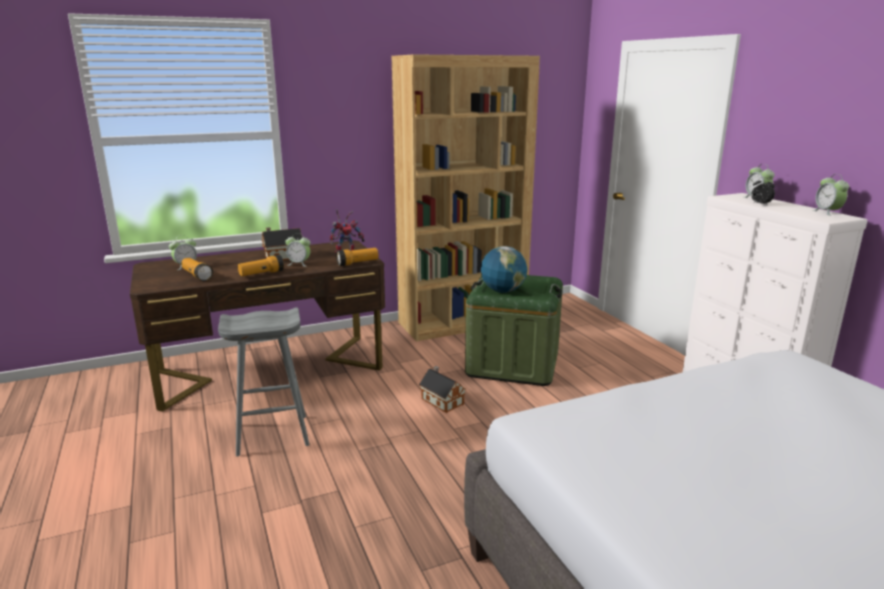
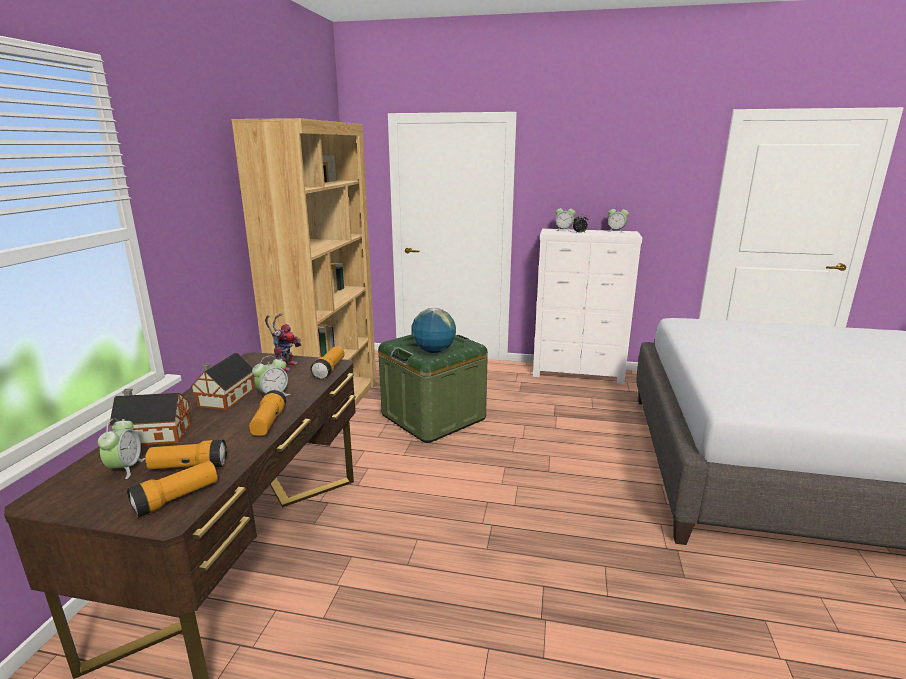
camera: 55 degrees left, 0 degrees up
(165, 284) = (176, 499): none -> flashlight
(271, 436) = (398, 602): grey stool -> none
(441, 400) = (451, 471): toy house -> toy house (153, 434)

